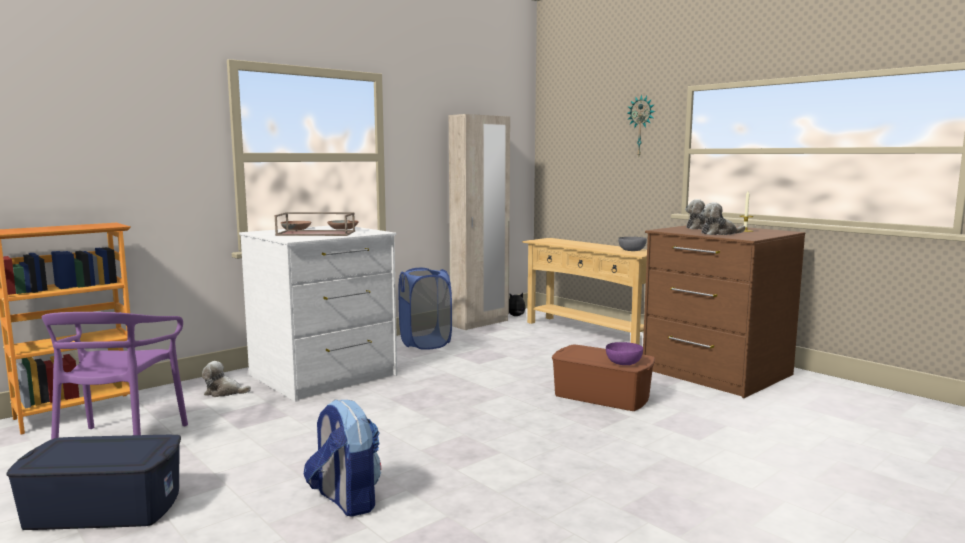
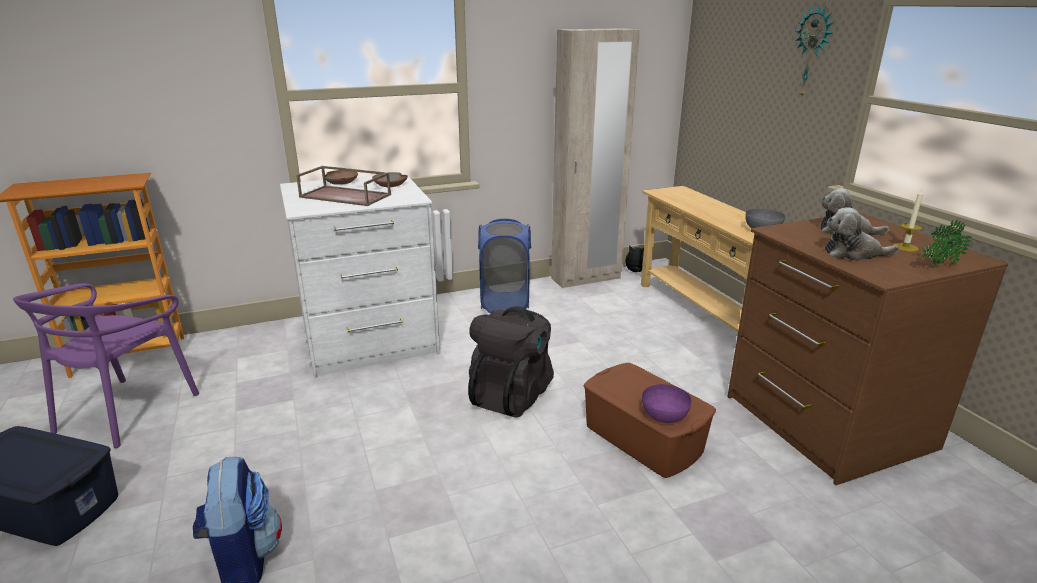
camera: 20 degrees right, 15 degrees up
(224, 392) = (264, 350): plush toy -> none
(481, 388) = (512, 394): none -> black backpack
(770, 234) = (936, 266): none -> potted plant

